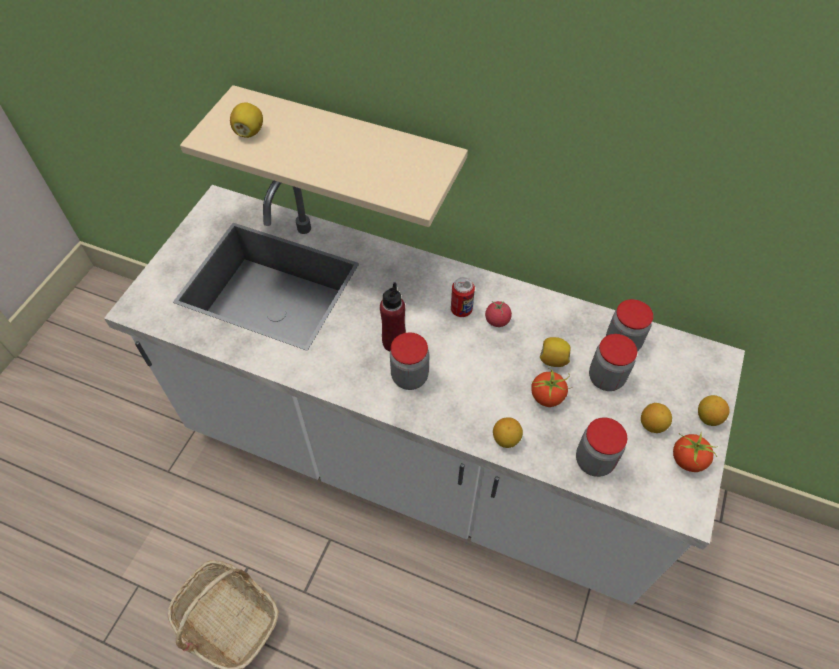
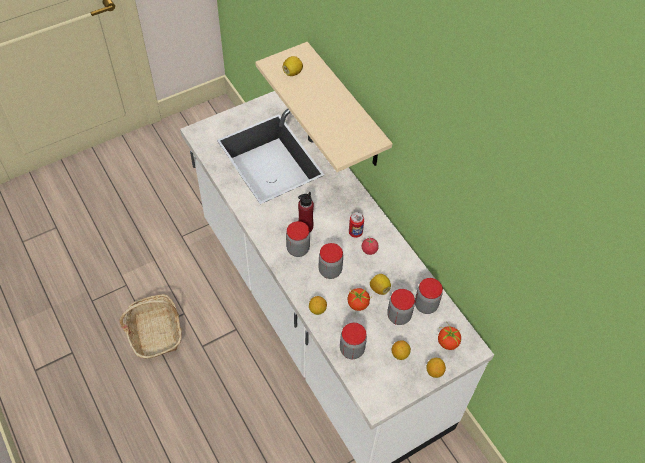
camera: 35 degrees right, 0 degrees up
(474, 377) = (330, 270): none -> jar
(687, 460) = (400, 382): tomato -> tomato (447, 342)

